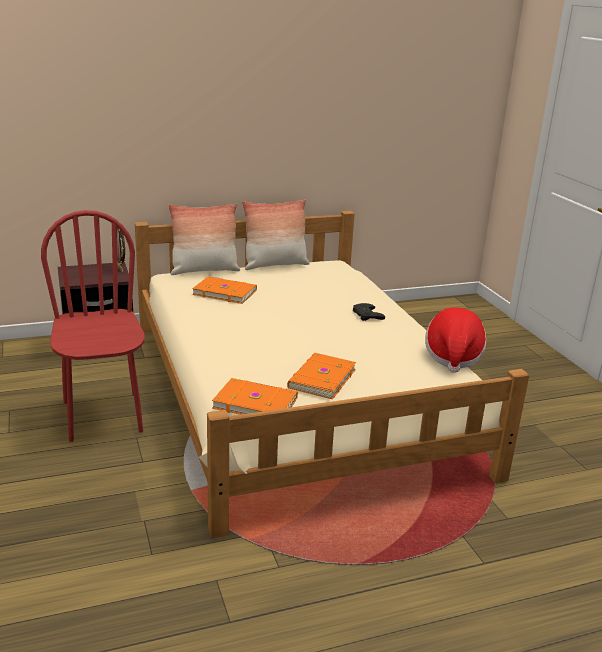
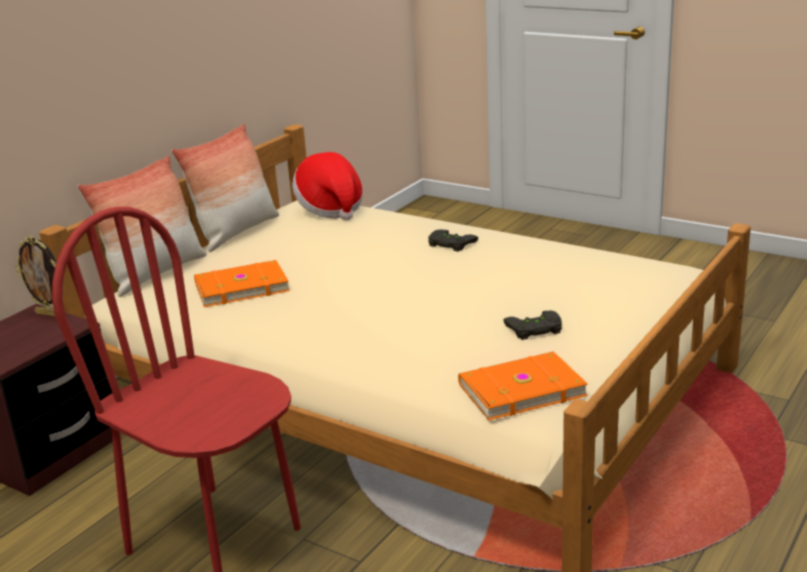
camera: 35 degrees left, 0 degrees up
(320, 378) = (535, 330): orange book -> black game controller
(453, 356) = (609, 249): hat -> hat (330, 208)

